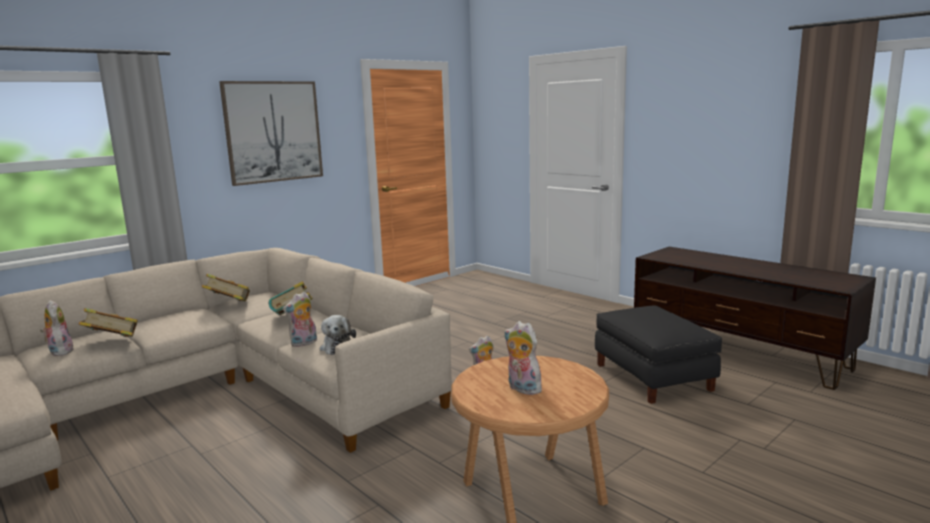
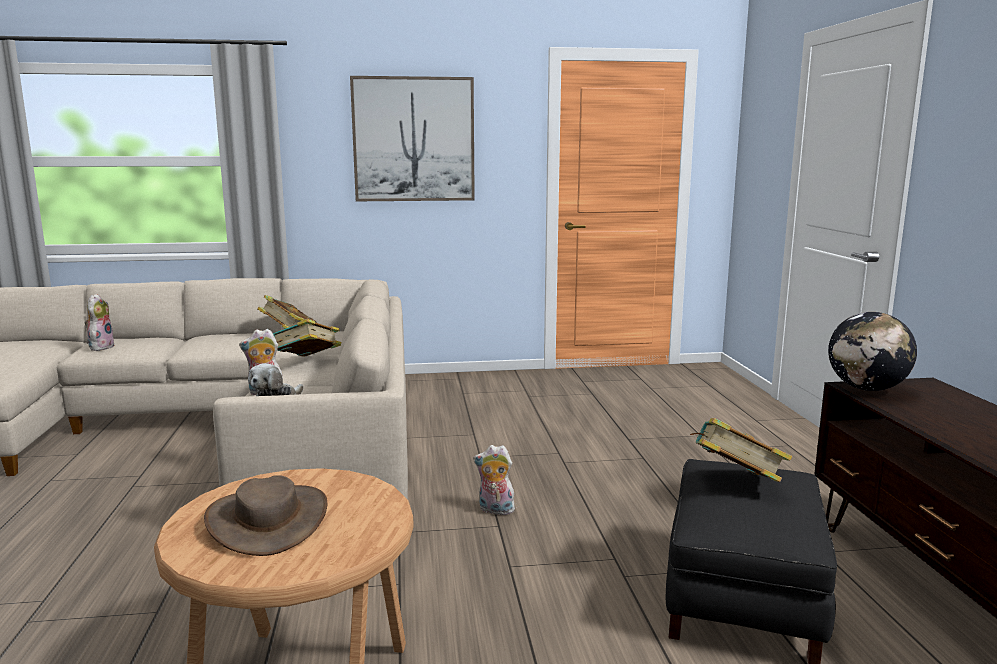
camera: 35 degrees right, 0 degrees up
(112, 343) = (145, 350): book -> book (735, 482)
(522, 389) = (268, 520): plush toy -> brown hat
(657, 256) = (866, 389): none -> globe

